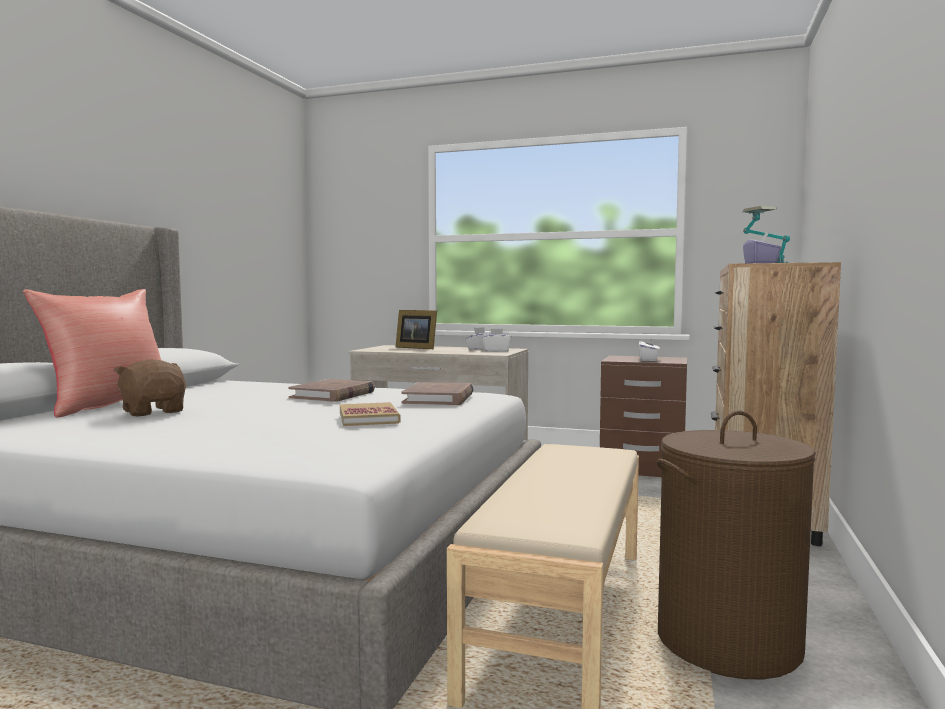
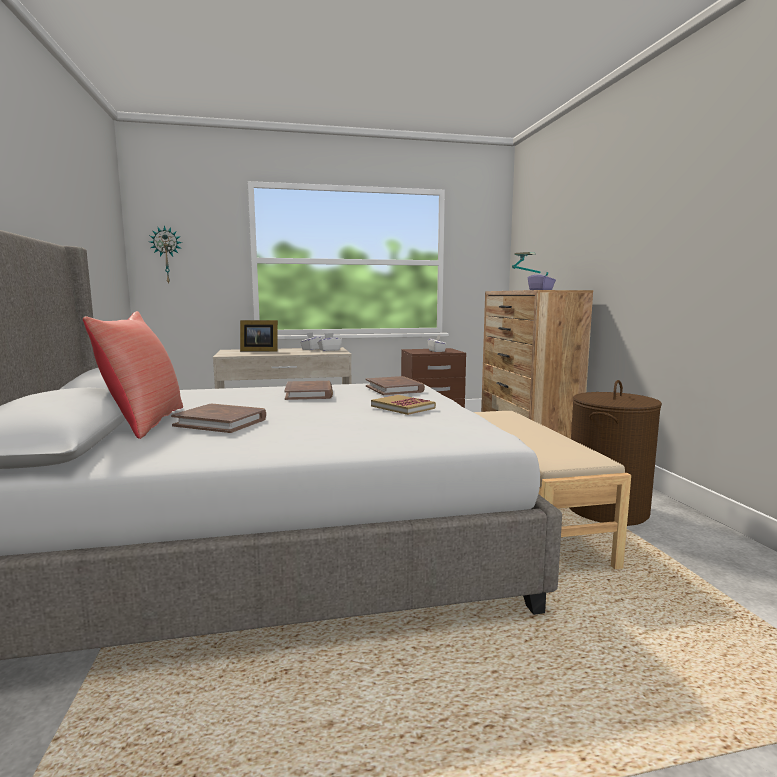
camera: 30 degrees left, 5 degrees up
(154, 411) = (221, 422): brown plush toy -> brown book
(344, 237) = (167, 255): none -> wall clock

